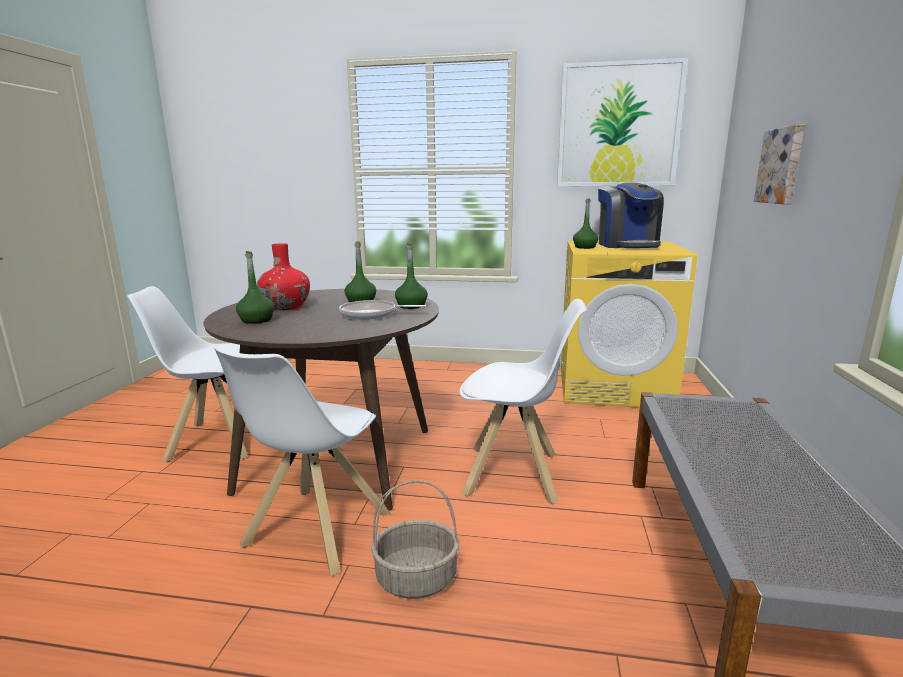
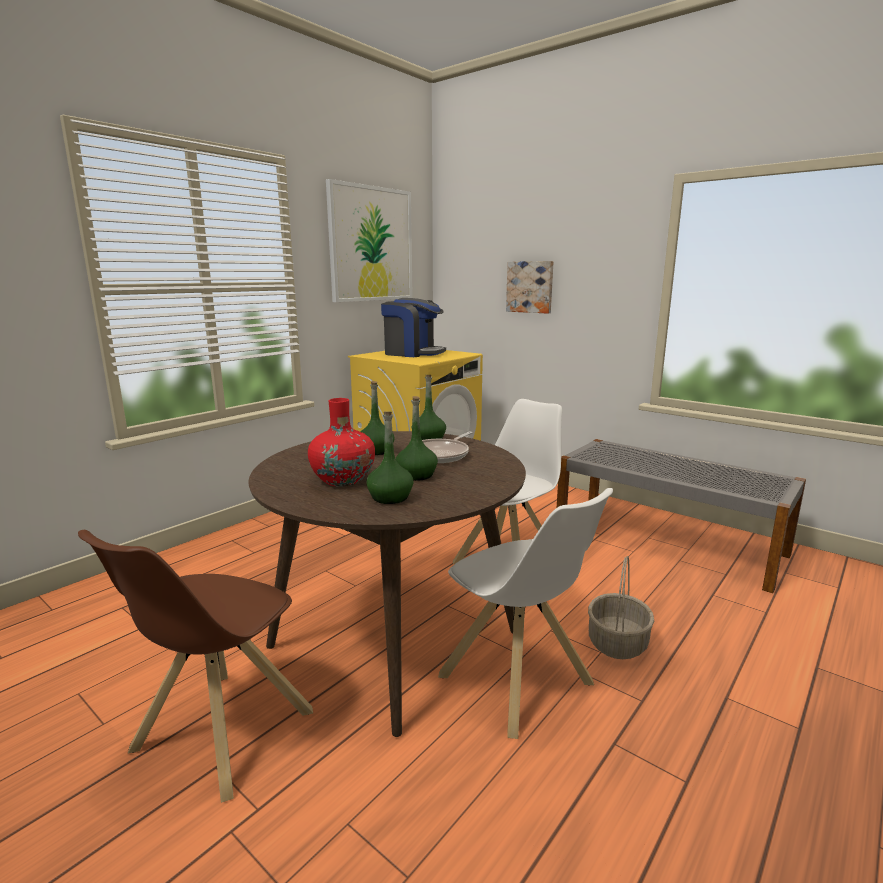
camera: 60 degrees left, 0 degrees up
(215, 440) = (219, 733): white chair -> brown chair
(585, 247) = (399, 359): green bottle -> green bottle (417, 475)

